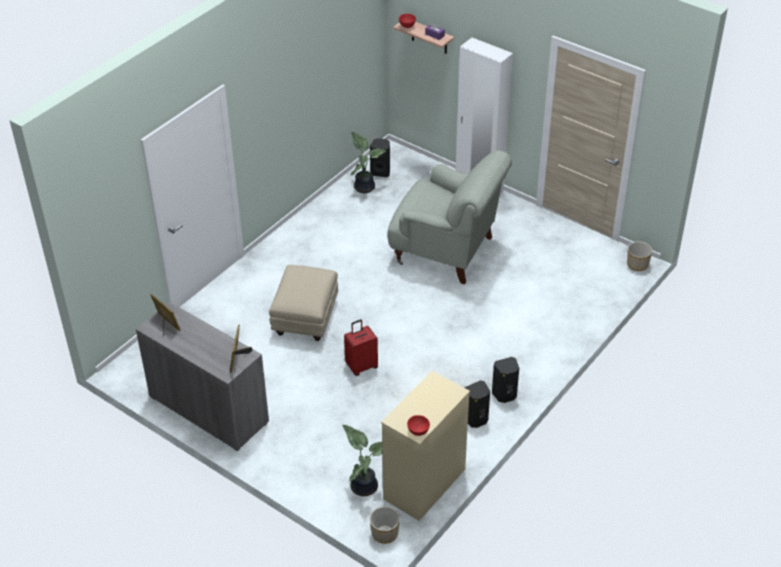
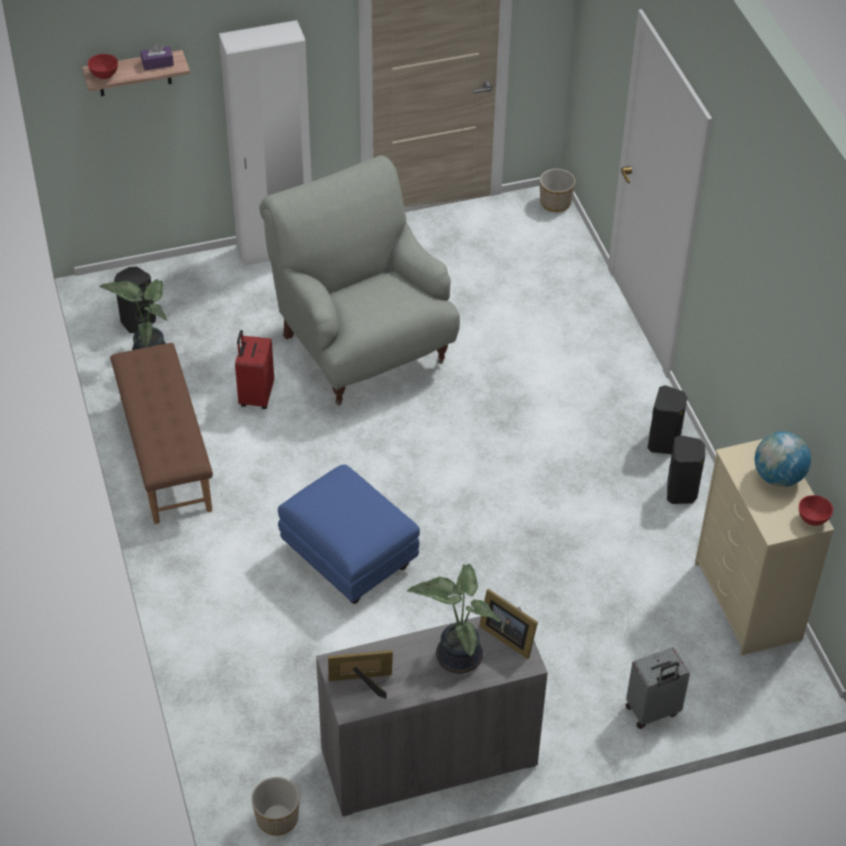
camera: 55 degrees left, 5 degrees up
(306, 318) = (348, 557): beige ottoman -> blue ottoman
(308, 225) = (164, 453): none -> brown bench
(311, 480) = (653, 712): none -> grey suitcase
(361, 366) = (493, 549): red suitcase -> red suitcase (255, 396)
(364, 485) = (704, 661): potted plant -> potted plant (456, 655)
(384, 533) = (797, 685): planter -> planter (277, 819)
(436, 403) = (778, 477): none -> globe
(446, 251) = (362, 348): grey armchair -> grey armchair turned 90 degrees counterclockwise

